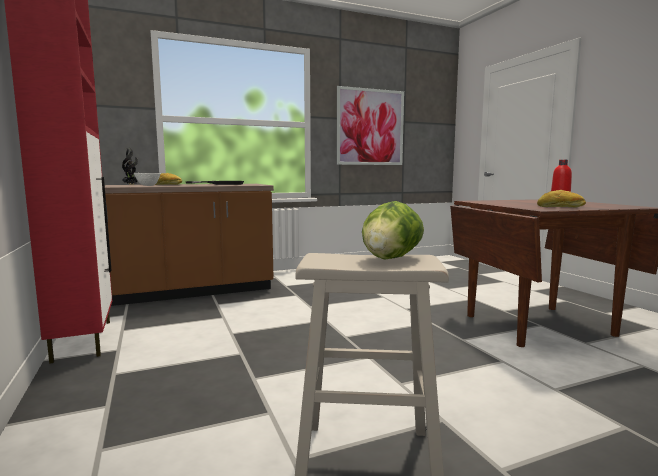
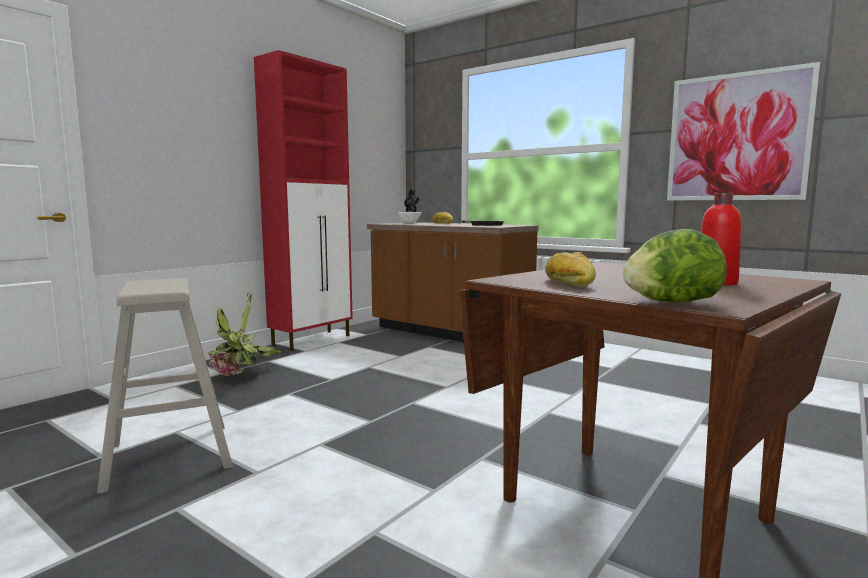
camera: 60 degrees right, 0 degrees up
(141, 395) = (243, 374): none -> potted plant
(390, 258) = (162, 287): lettuce -> lettuce (671, 302)

